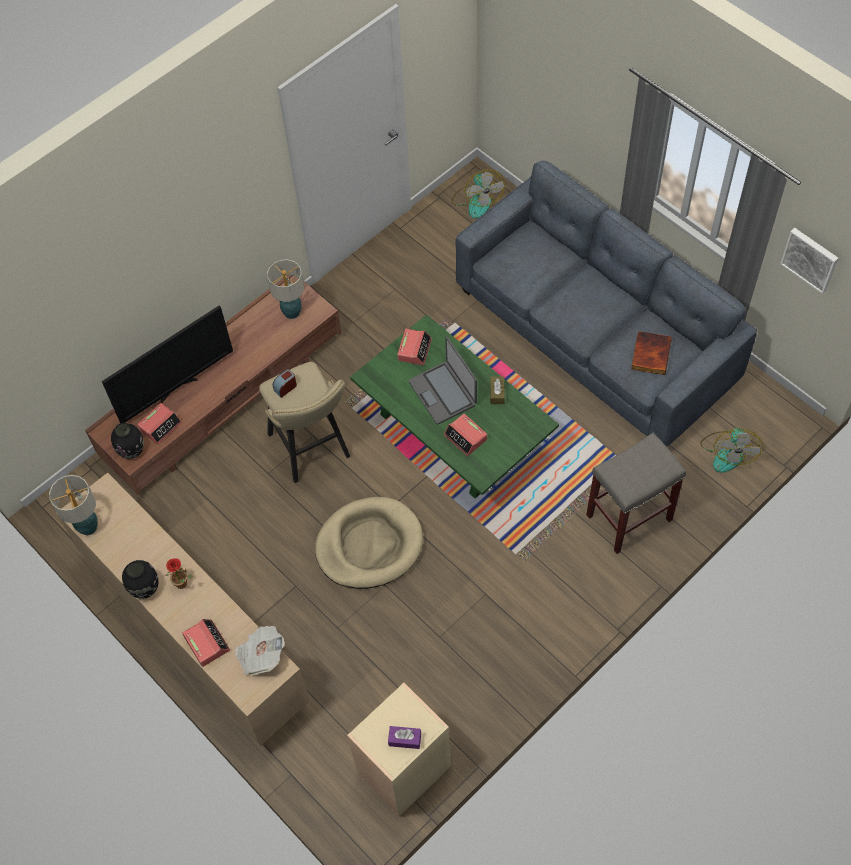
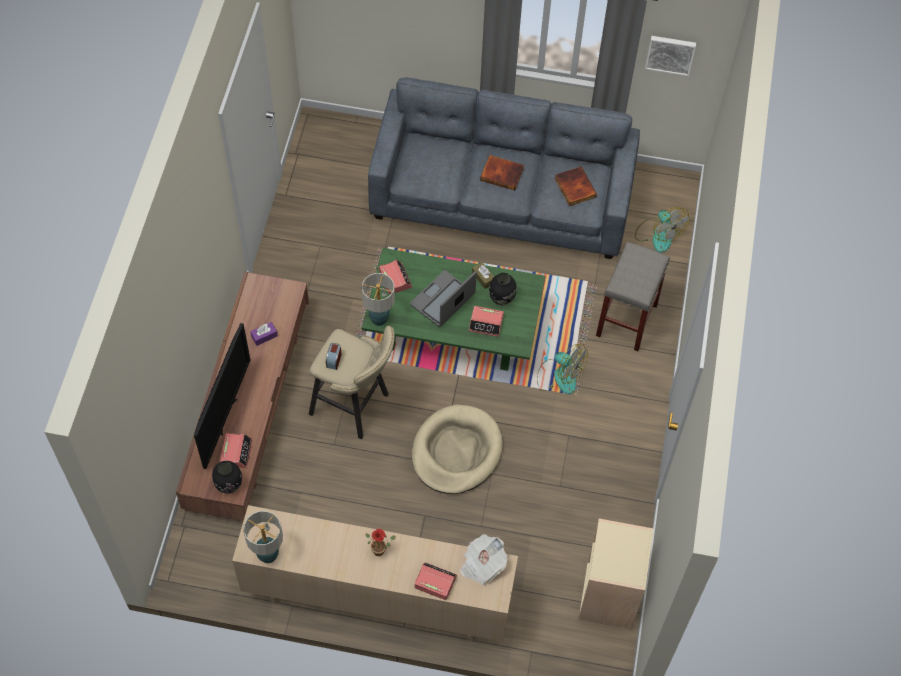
camera: 40 degrees left, 0 degrees up
(144, 589) = (353, 572): black vase -> black vase (501, 299)
(292, 312) = (271, 304): table lamp -> table lamp (379, 319)
(405, 739) = (631, 556): purple tissue box -> purple tissue box (264, 336)
(443, 393) = (443, 300): laptop -> laptop turned 105 degrees clockwise
(476, 201) = (330, 142): fan -> fan (559, 376)
(589, 304) = (502, 173): none -> book

